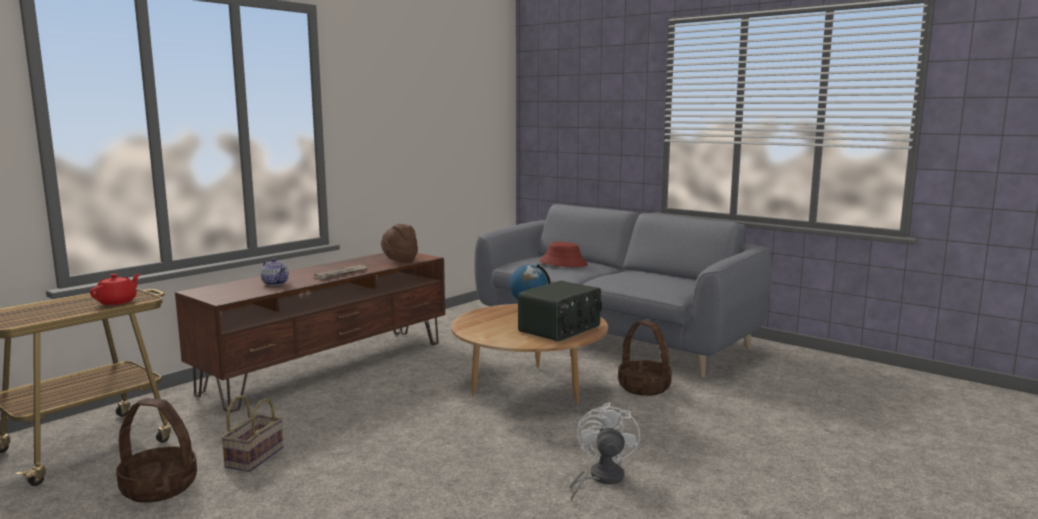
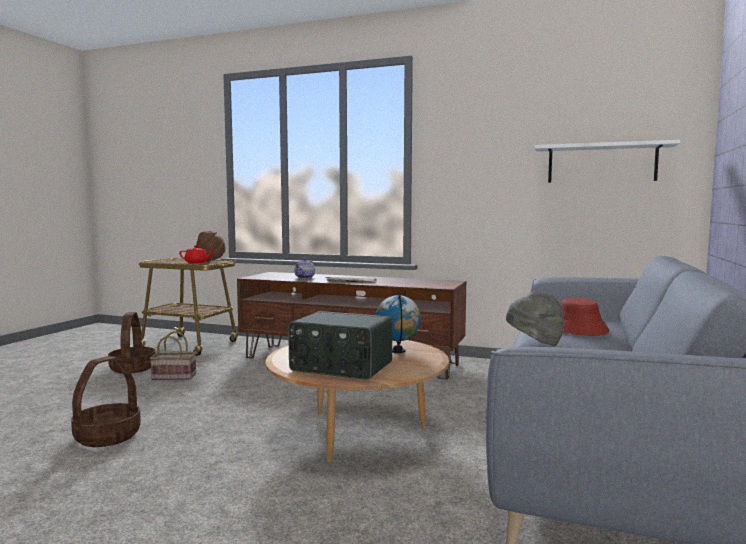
camera: 70 degrees right, 5 degrees down
(399, 260) = (418, 284): brown hat -> brown hat (211, 260)
(464, 131) = (601, 163): none -> white shelf
(595, 277) = (534, 344): none -> grey hat
(600, 478) = (122, 500): white fan -> none
(643, 387) = (414, 498): basket -> basket (107, 436)

